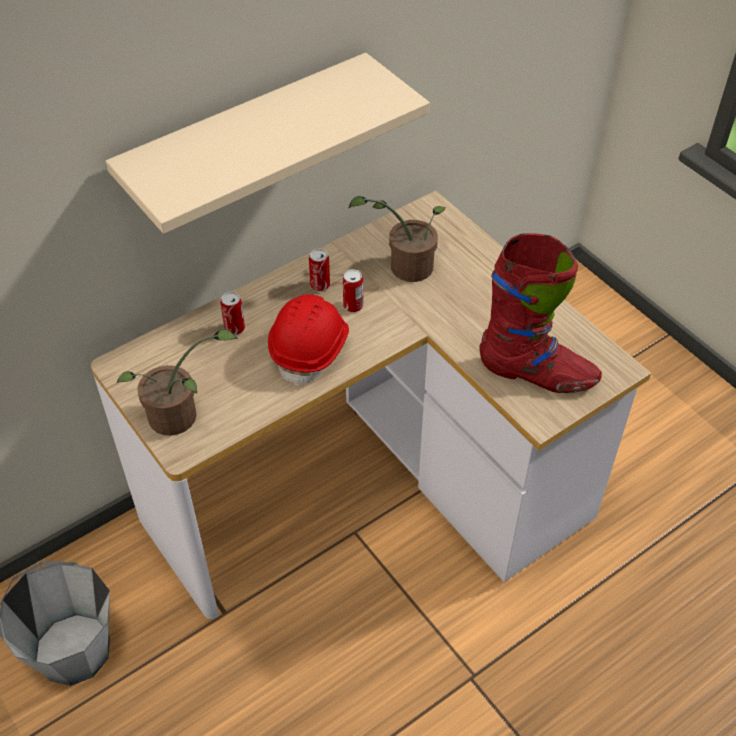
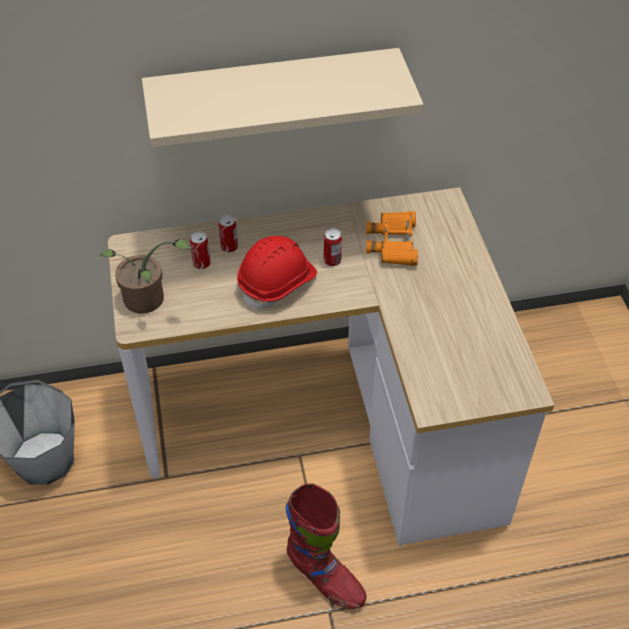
camera: 25 degrees right, 0 degrees up
(320, 285) = (316, 235): can -> can (201, 263)
(405, 267) = (394, 243): potted plant -> orange binoculars
(537, 374) = (451, 369): red boot -> red boot (325, 578)

